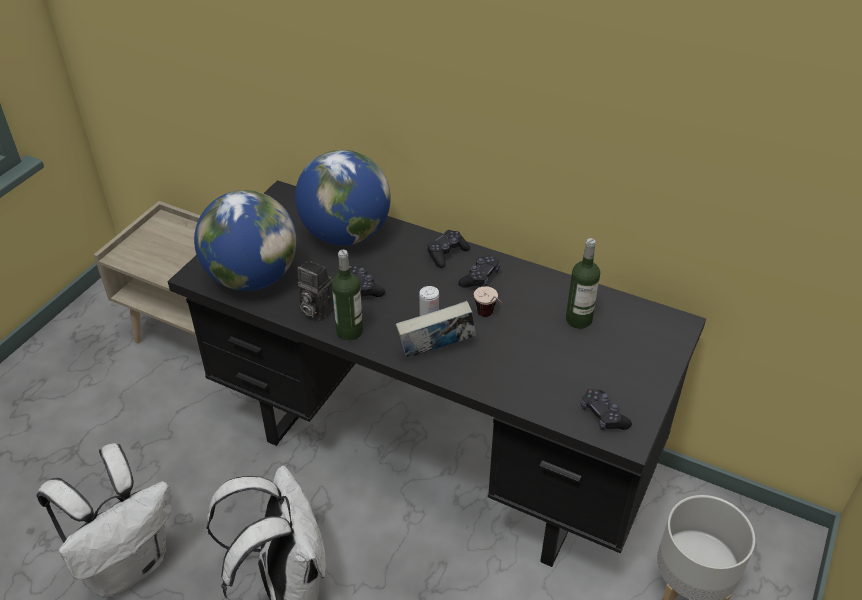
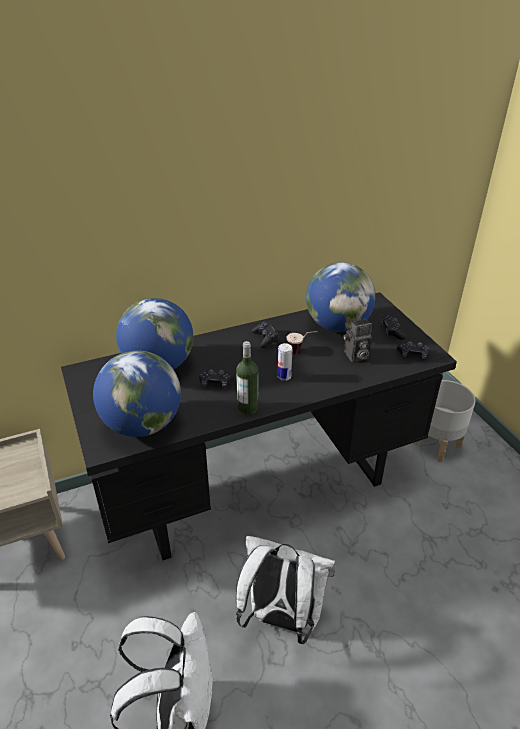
camera: 50 degrees left, 5 degrees down
(316, 310) = (211, 412): camera -> camera (355, 356)
(436, 351) = (305, 383): book -> none
(446, 253) = (230, 339): black game controller -> black game controller (392, 331)
(578, 319) = (337, 325): bottle -> globe

